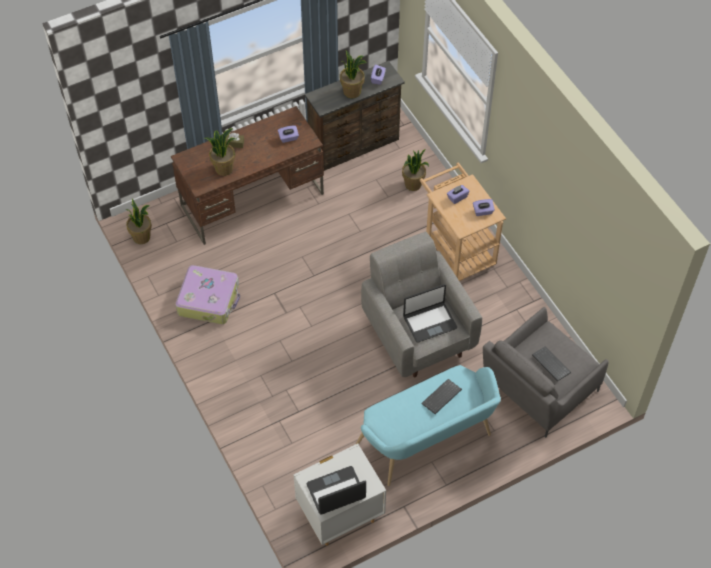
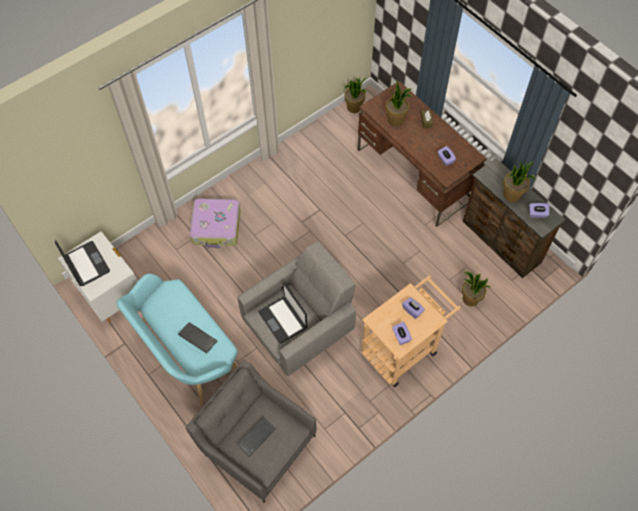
camera: 80 degrees right, 5 degrees up
(209, 299) = (303, 165): suitcase -> suitcase (216, 227)

